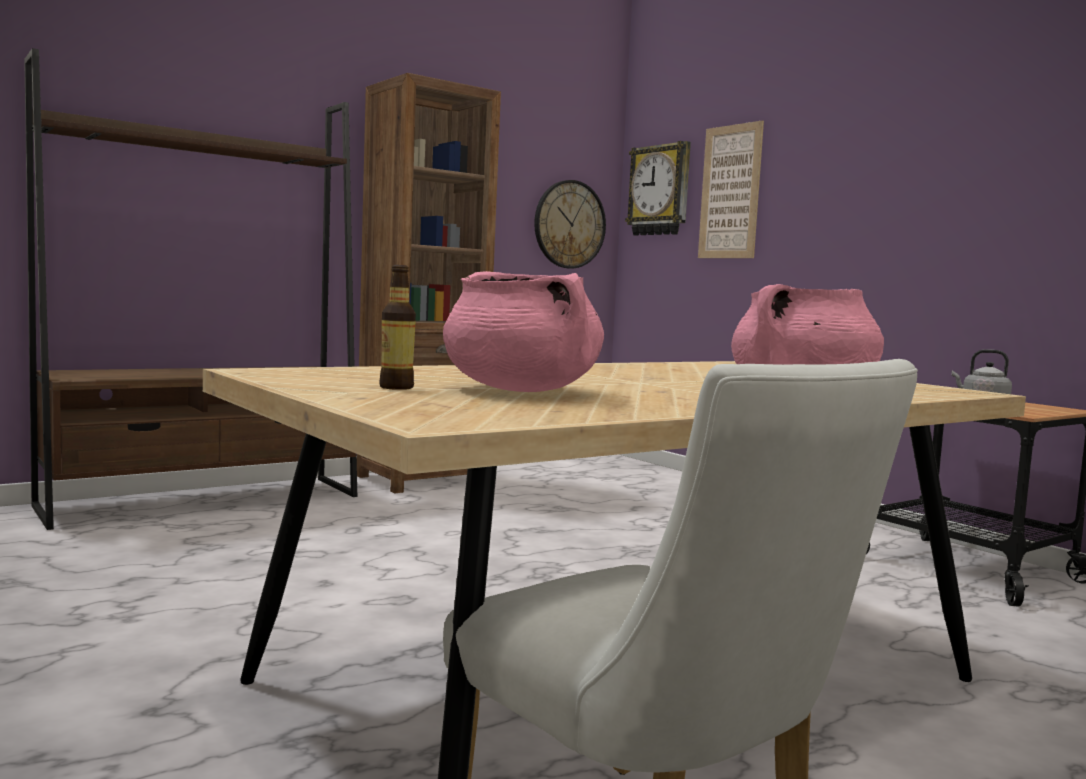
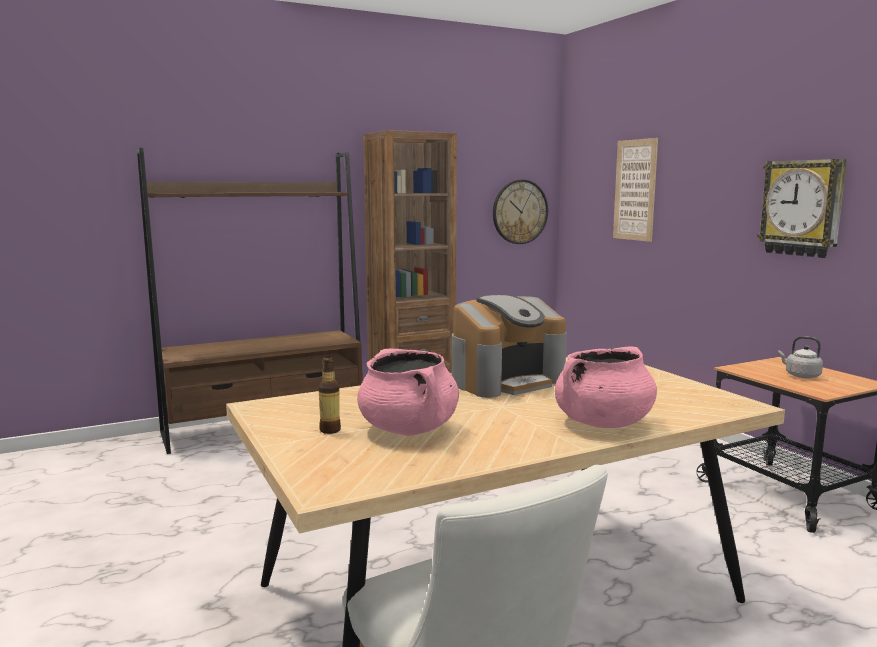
camera: 10 degrees right, 5 degrees up
(625, 369) = (506, 381): none -> coffee machine
(660, 190) = (586, 184): wall clock -> wall clock (802, 208)

